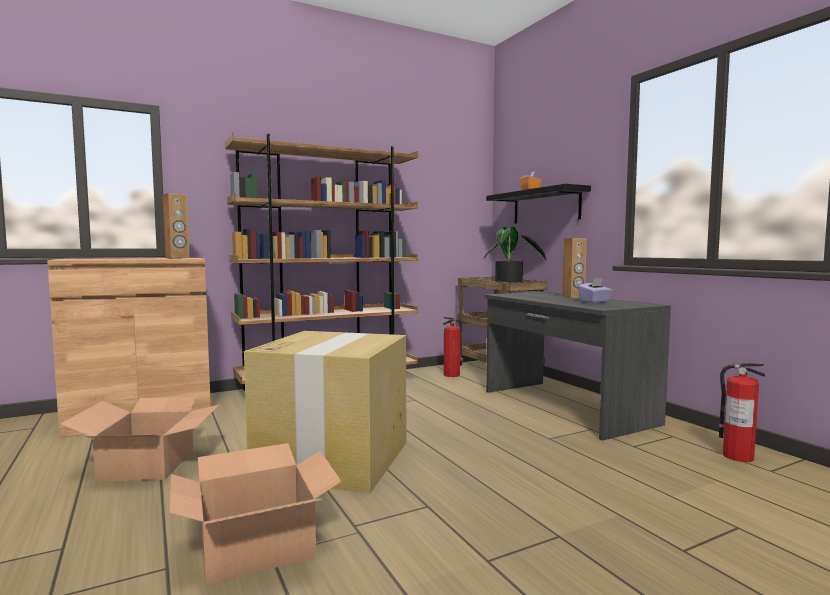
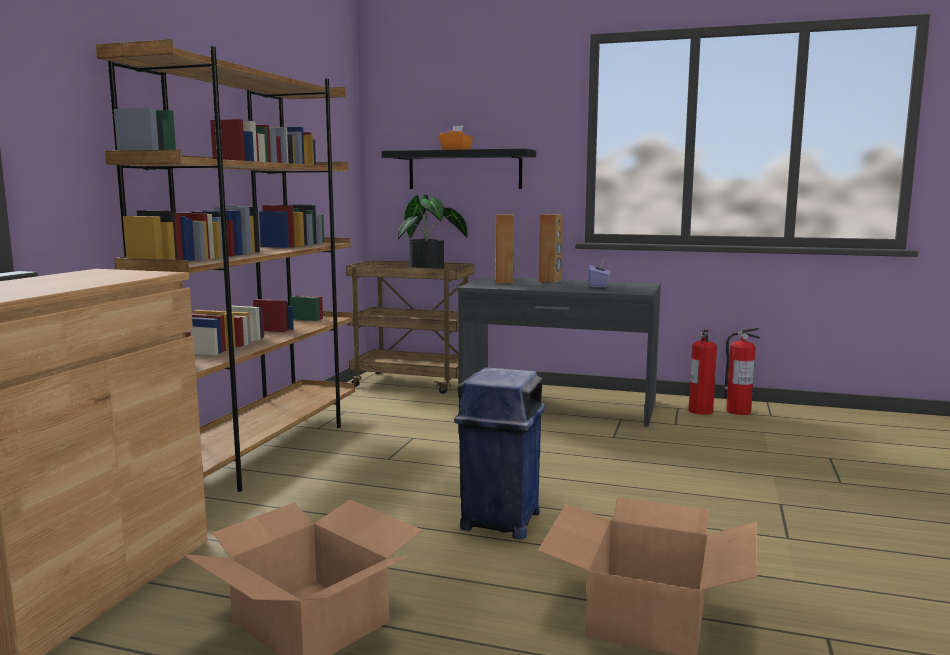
camera: 45 degrees left, 5 degrees up
(177, 258) = (112, 274): brown speaker -> brown speaker (504, 282)
(334, 458) = (500, 521): cardboard box -> blue trash can
(452, 375) = (376, 399): fire extinguisher -> fire extinguisher (700, 411)

